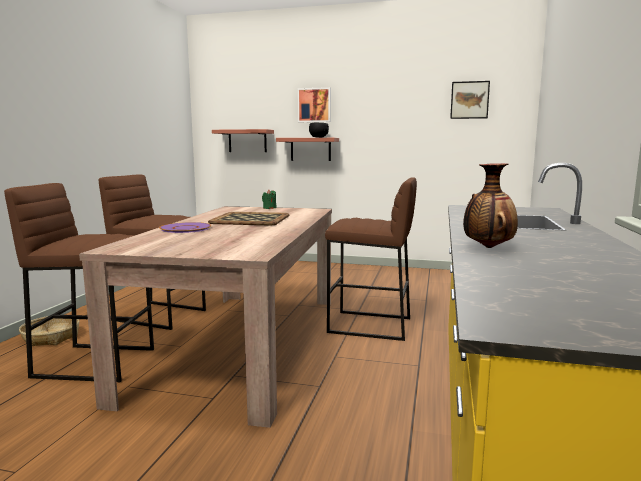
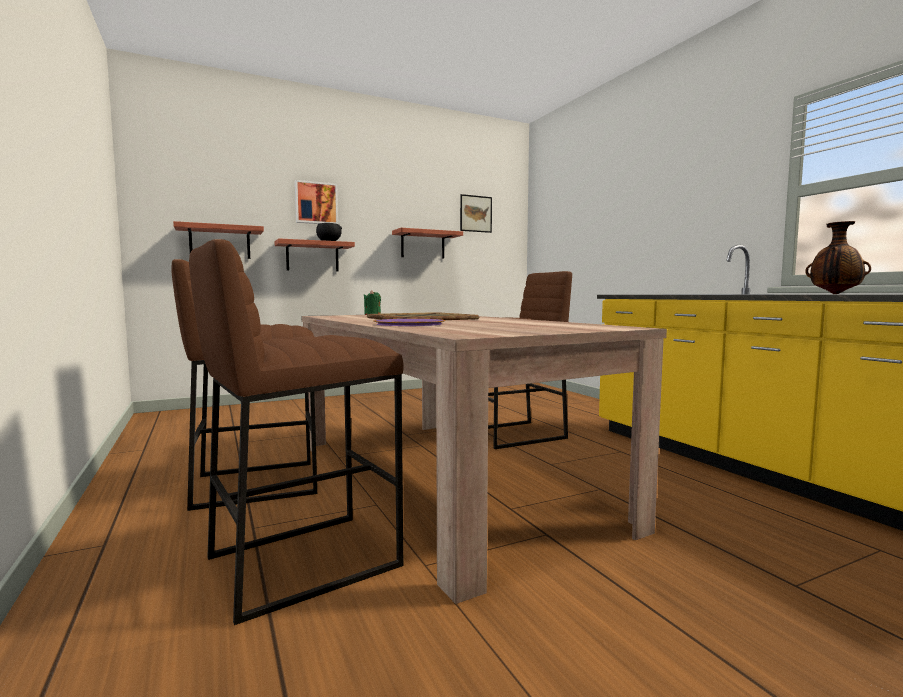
camera: 40 degrees left, 5 degrees down
(51, 337) = (124, 563): basket -> none
(409, 135) = (423, 245): none -> shelf

